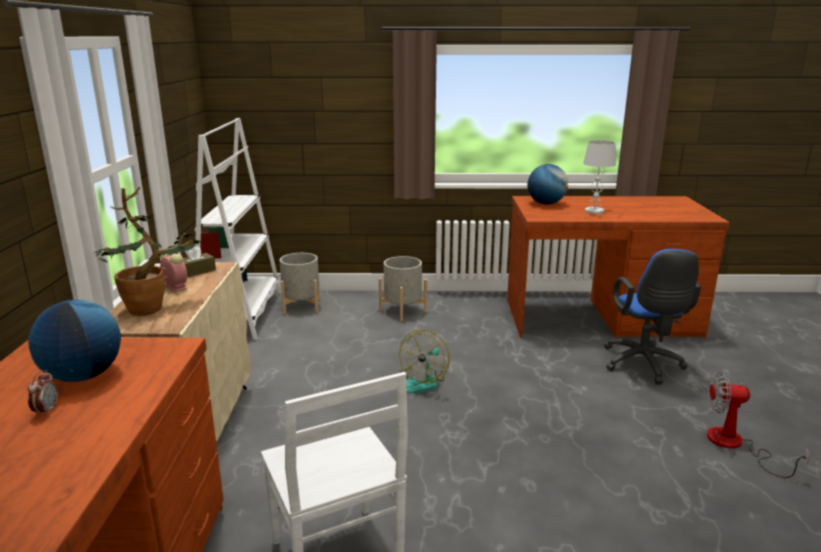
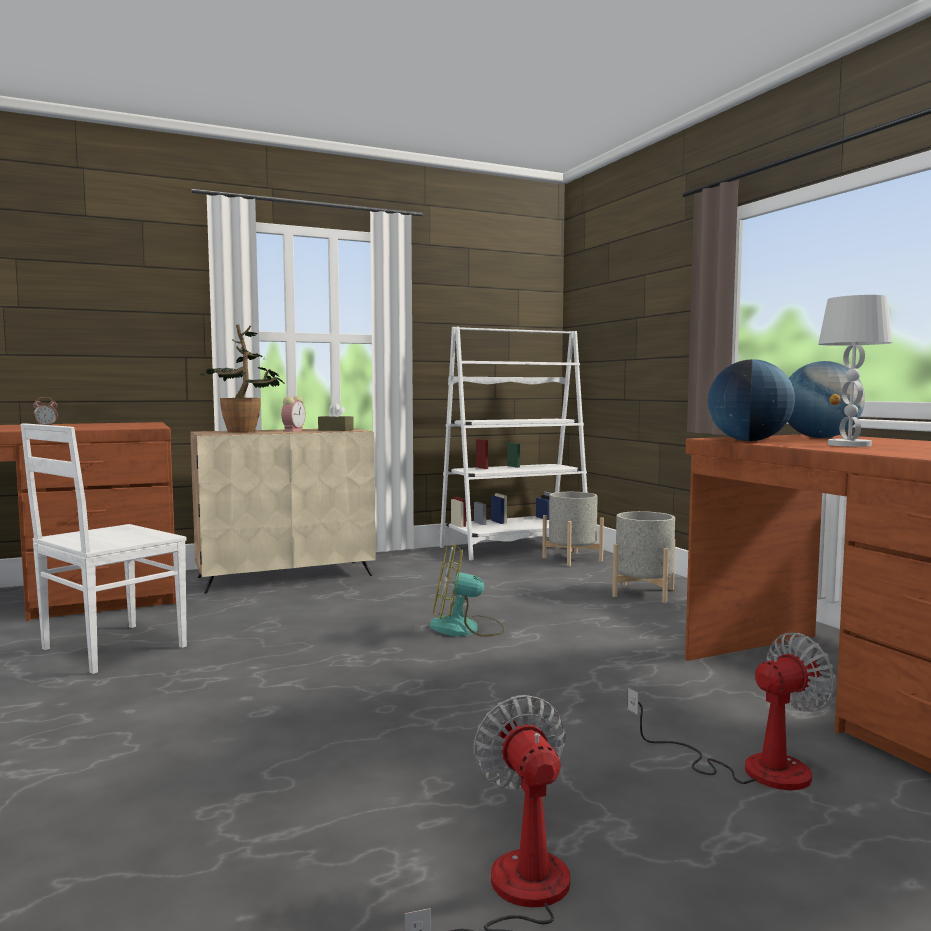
camera: 65 degrees right, 15 degrees down
(83, 376) = (97, 426): globe -> globe (748, 441)
(643, 365) = (751, 768): blue office chair -> fan

